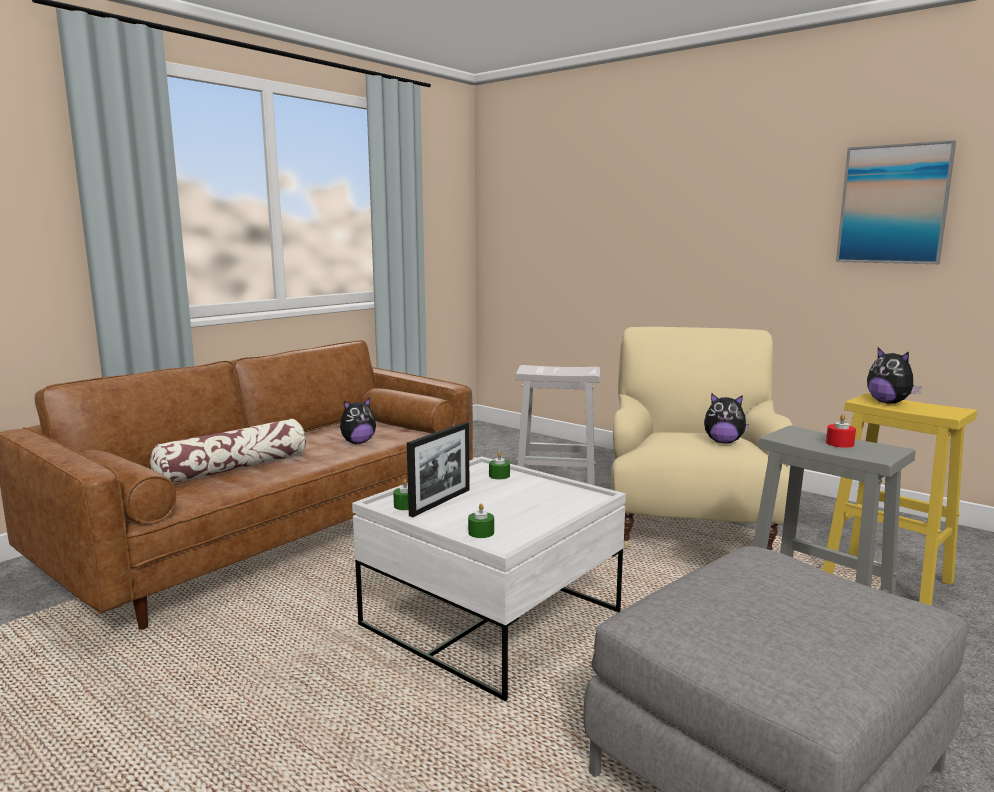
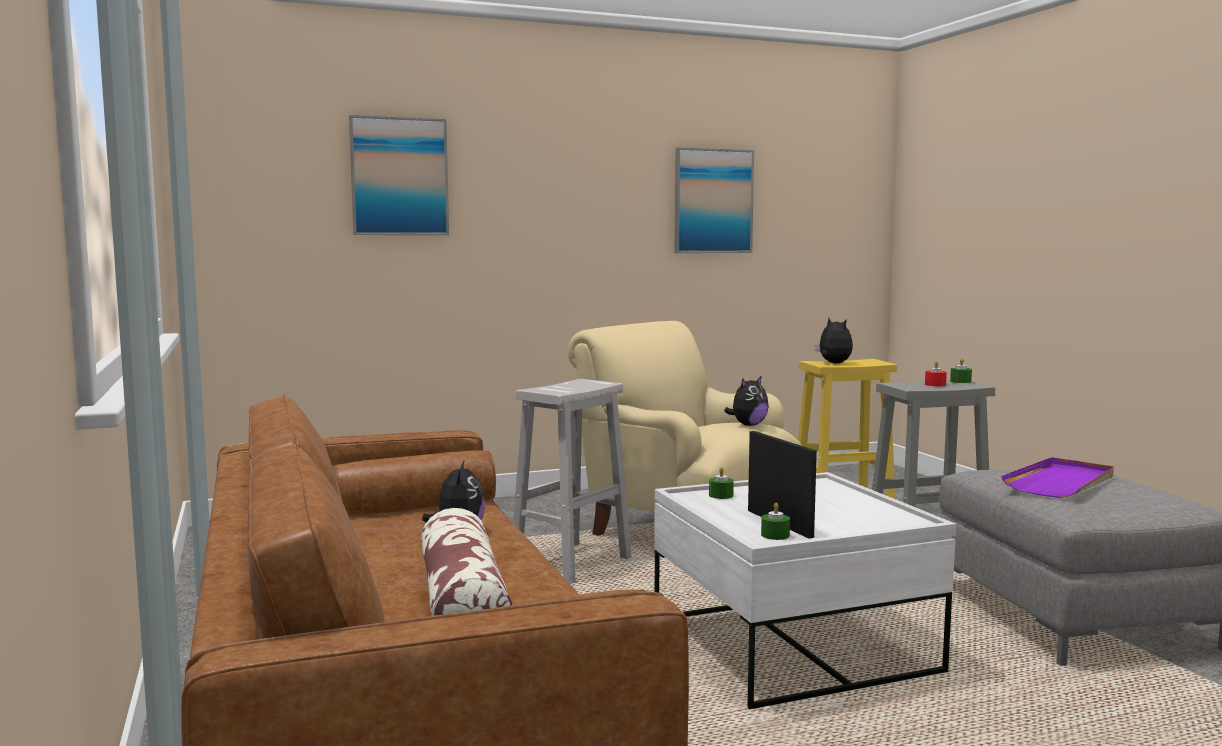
camera: 60 degrees left, 5 degrees down
(481, 532) = (878, 523): green candle -> green candle (960, 381)
(597, 195) = (399, 177): none -> picture
(770, 596) = (1061, 482): none -> purple tray
(889, 403) = (833, 363): plush toy -> plush toy turned 120 degrees counterclockwise

